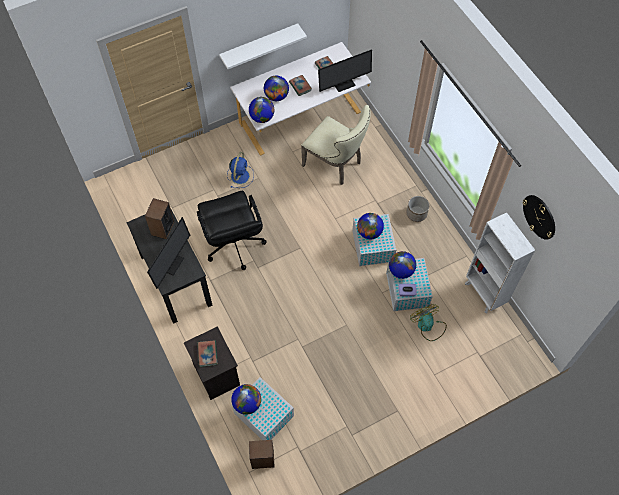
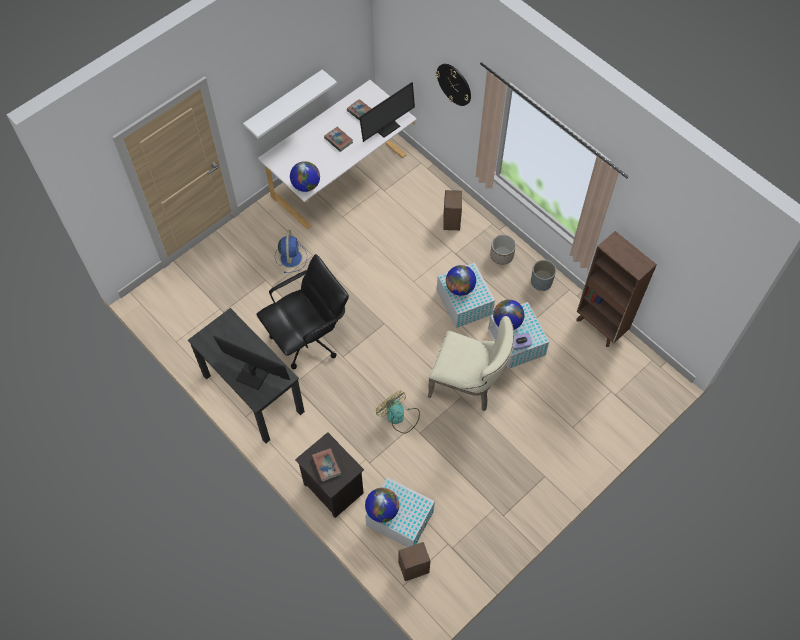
camera: 15 degrees left, 0 degrees up
(162, 228) = (232, 336): speaker -> speaker (451, 221)
(170, 263) = (253, 374): monitor -> monitor turned 75 degrees counterclockwise
(234, 245) = (308, 338): black office chair -> black office chair turned 90 degrees counterclockwise
(276, 96) = (315, 157): globe -> none
(335, 164) = (396, 220): beige chair -> beige chair (469, 385)
(428, 326) = (550, 376): fan -> fan (399, 417)
(444, 244) = (541, 282): none -> grey planter
(484, 294) = (600, 327): white bookcase -> brown bookcase
(539, 216) = (656, 227): wall clock -> wall clock (454, 84)

